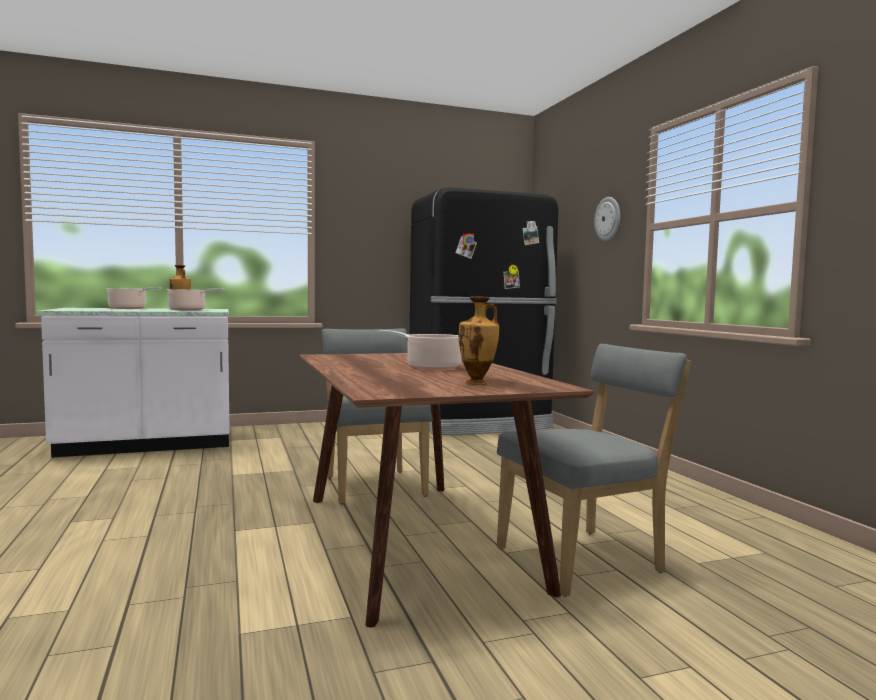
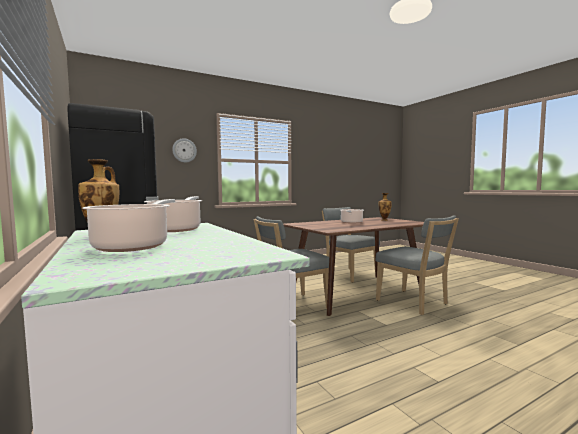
camera: 100 degrees left, 0 degrees up
(300, 583) = (414, 303): none -> grey chair

